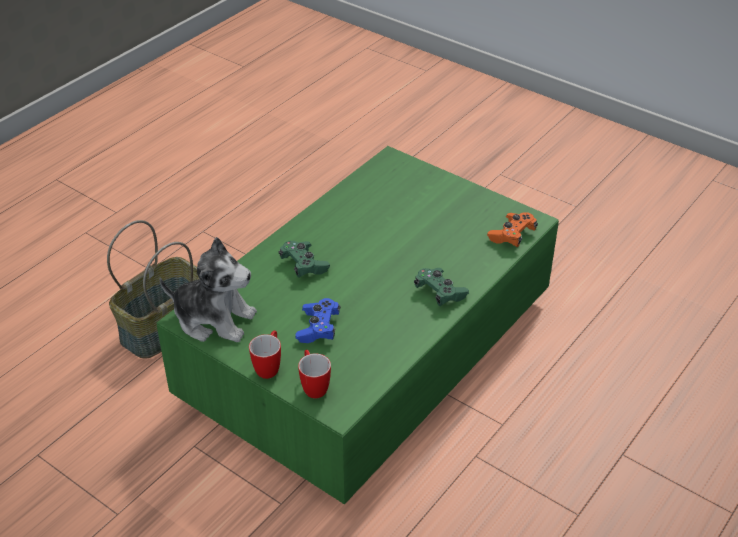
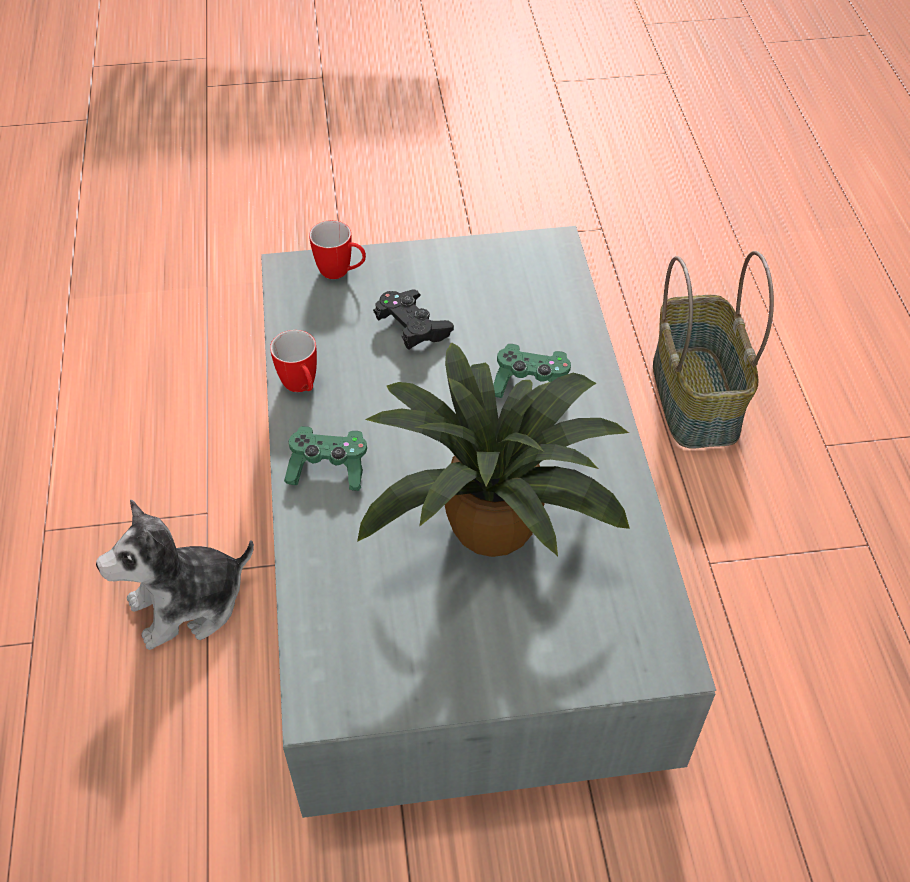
camera: 135 degrees right, 10 degrees up
(214, 319) = (527, 264): plush toy -> plush toy (188, 604)
(269, 366) = (408, 261): mug -> mug (302, 388)
(318, 328) = (412, 328): blue game controller -> black game controller
(368, 350) = (454, 544): green coffee table -> grey coffee table
(393, 231) = (494, 518): none -> potted plant
(512, 235) = (324, 644): orange game controller -> none

